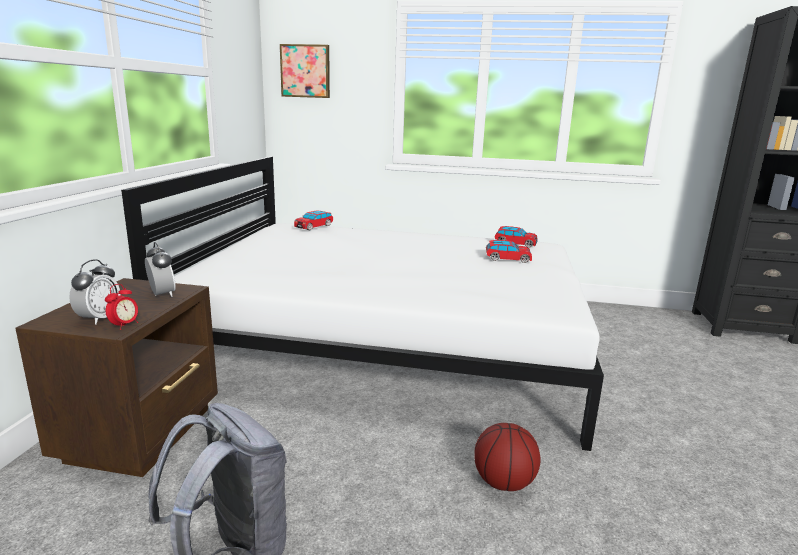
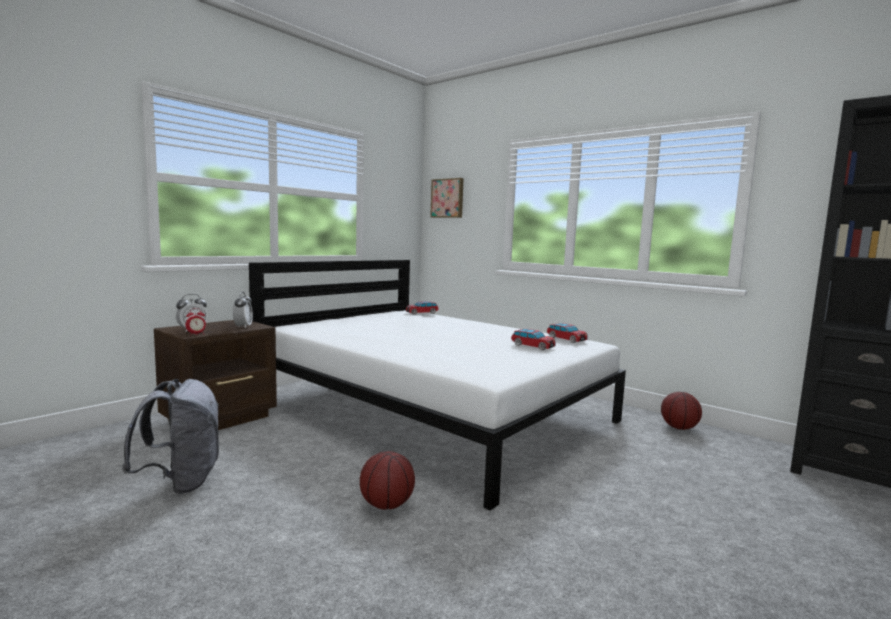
camera: 30 degrees right, 10 degrees down
(603, 312) = (679, 428): none -> basketball

